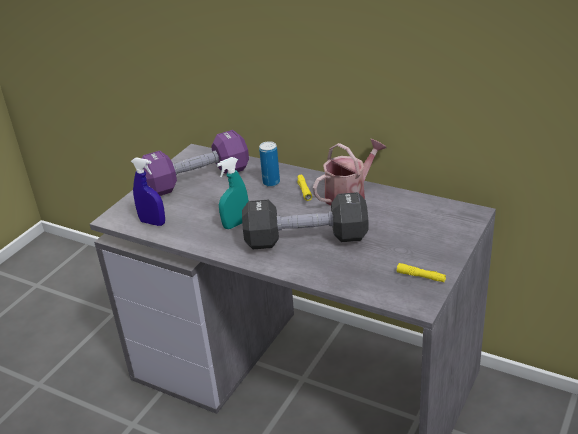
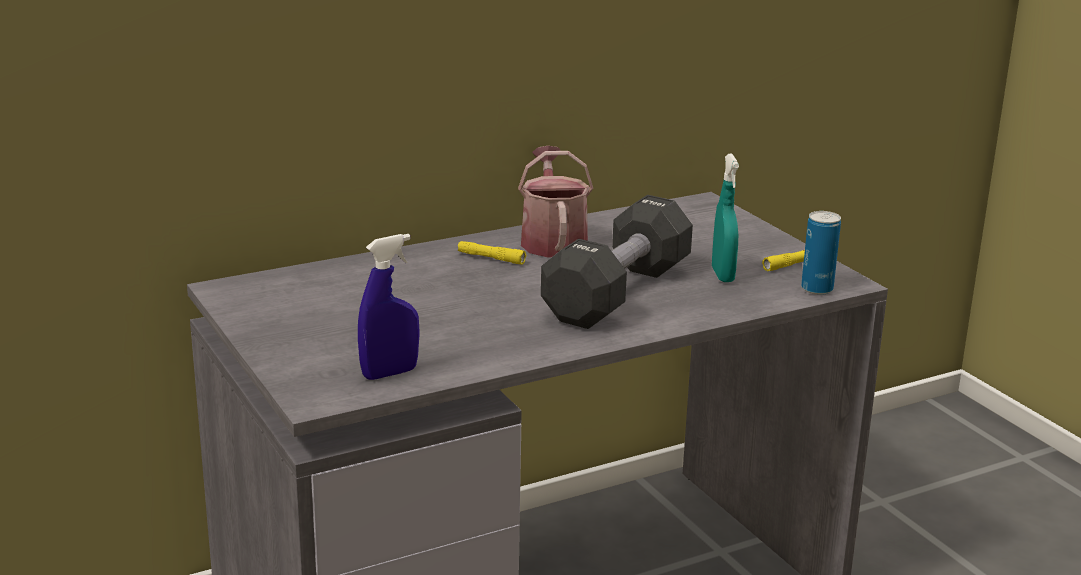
camera: 60 degrees left, 10 degrees down
(197, 180) = (320, 310): purple dumbbell -> none
(236, 224) = (503, 320): turquoise spray bottle -> turquoise spray bottle (722, 275)
(271, 182) = (430, 269): can -> can (817, 289)

